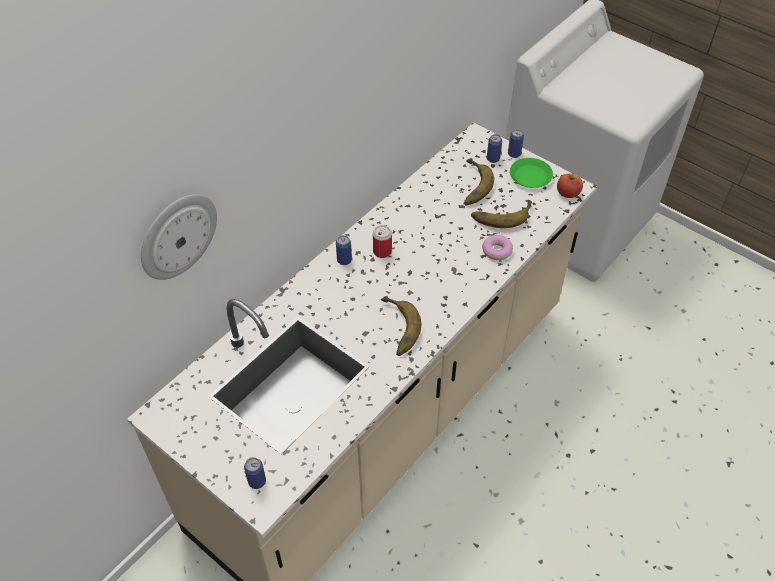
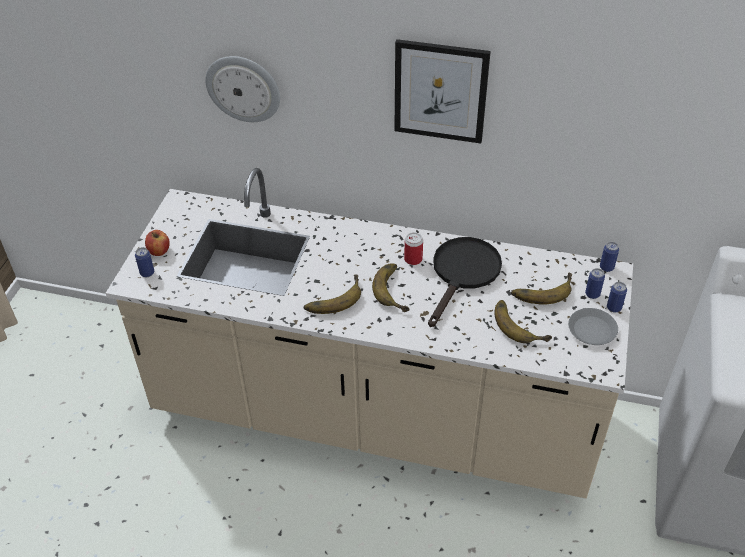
camera: 65 degrees right, 5 degrees down
(340, 87) = (440, 91): none -> picture
(344, 260) = (386, 240): can -> can (606, 267)
(413, 278) = (396, 289): none -> banana
(422, 225) = (463, 274): none -> black frying pan
(496, 250) = (470, 335): donut -> none
(530, 176) = (592, 330): green plate -> grey plate
(568, 193) = (592, 367): apple -> apple (159, 251)

